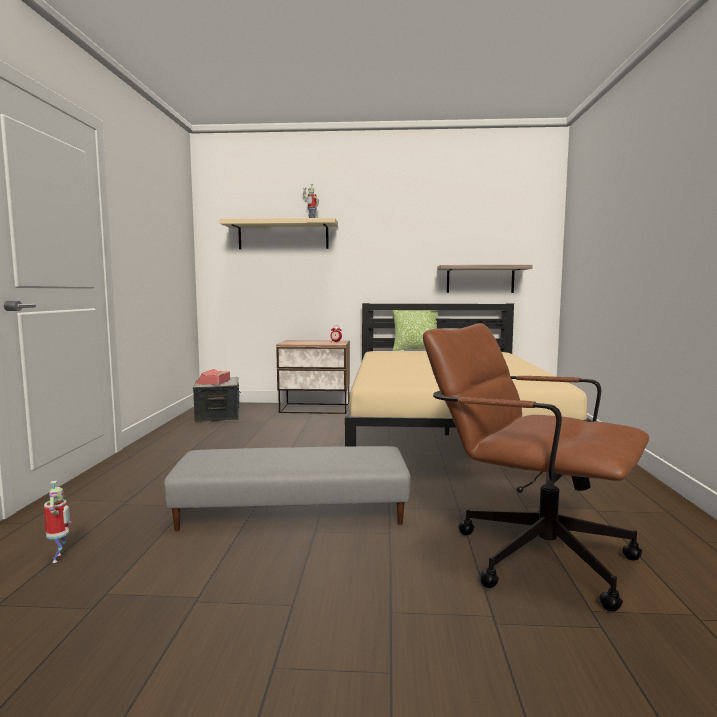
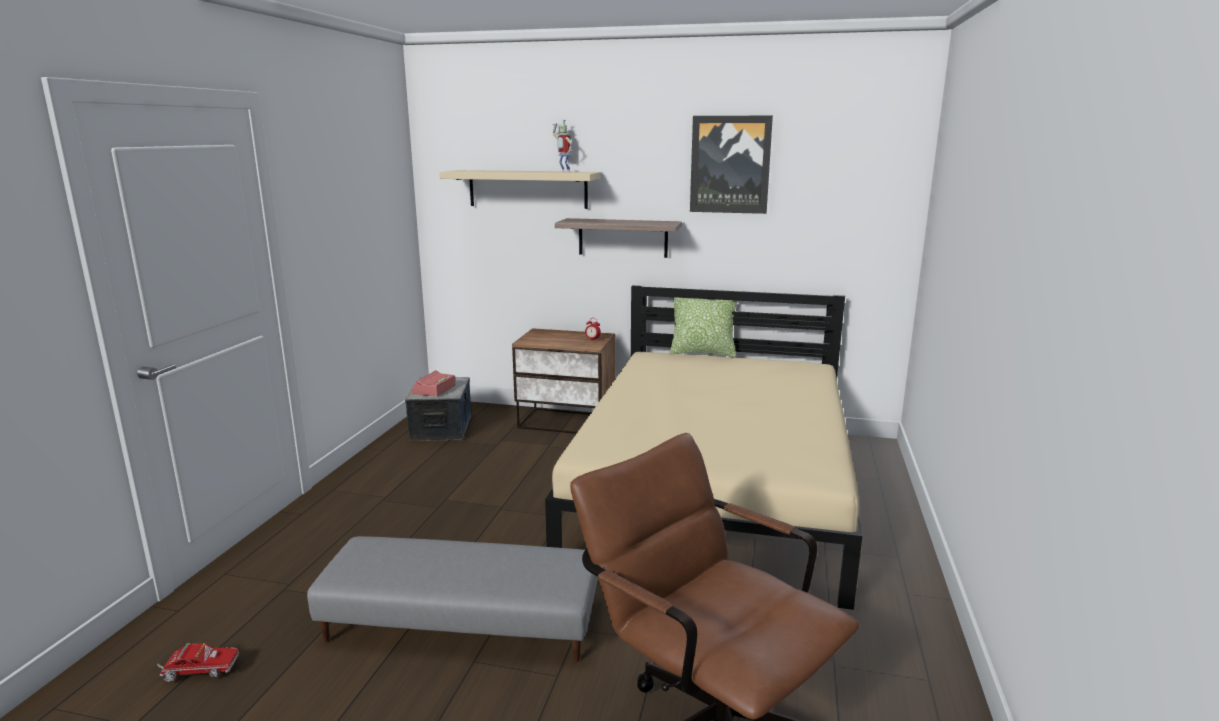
camera: 10 degrees right, 10 degrees up
(60, 558) = (197, 671): toy robot -> toy truck
(430, 215) = (730, 164): none -> picture
(480, 279) = (799, 258): shelf -> shelf (623, 237)

